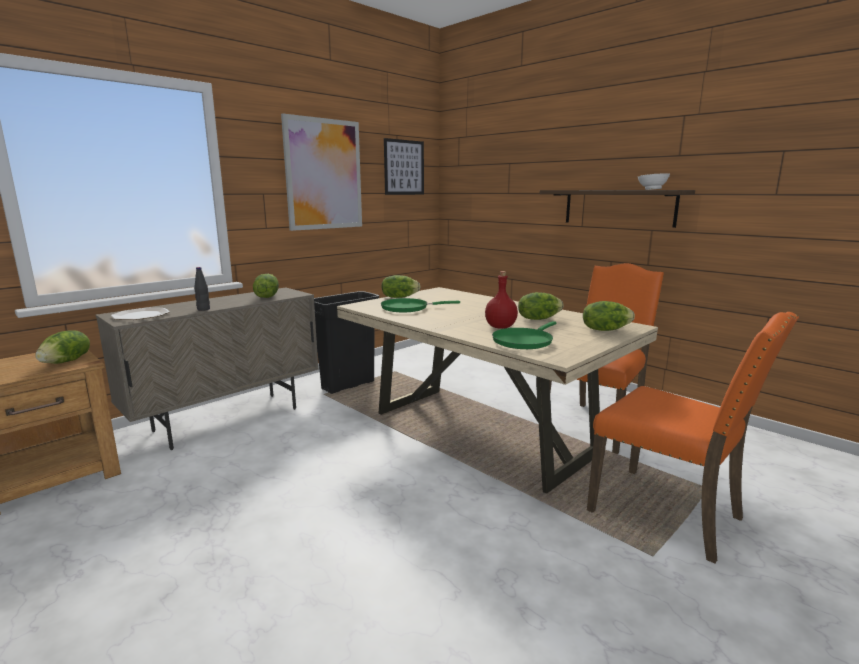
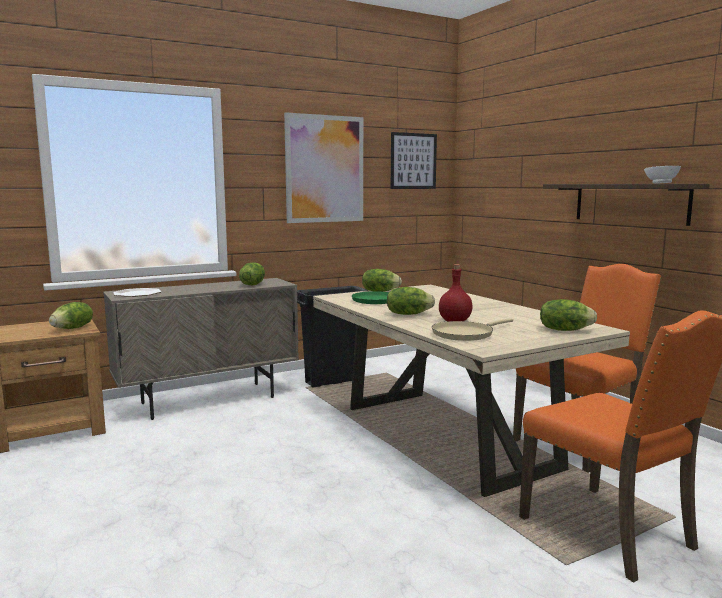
camera: 15 degrees right, 5 degrees down
(203, 309) = (190, 292): black bottle -> none
(524, 341) = (465, 334): green frying pan -> beige frying pan
(538, 319) = (503, 317): lettuce -> lettuce (408, 314)

